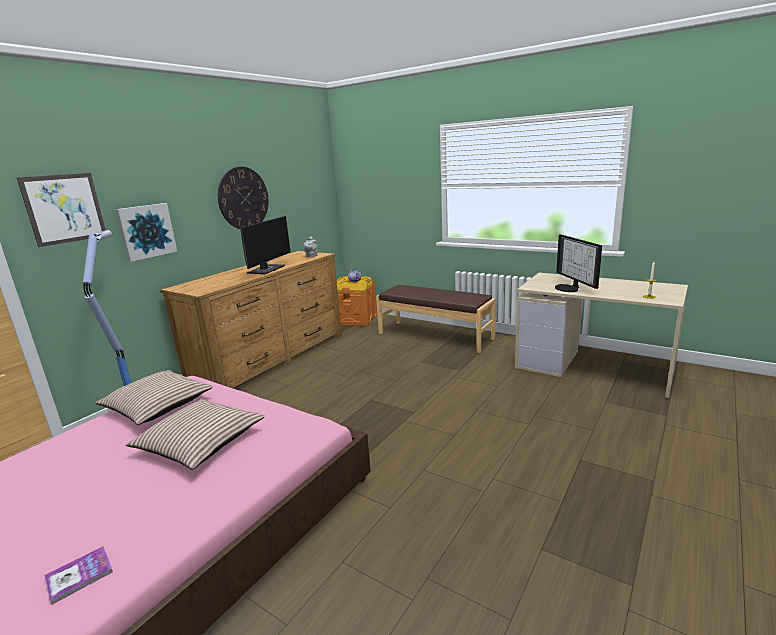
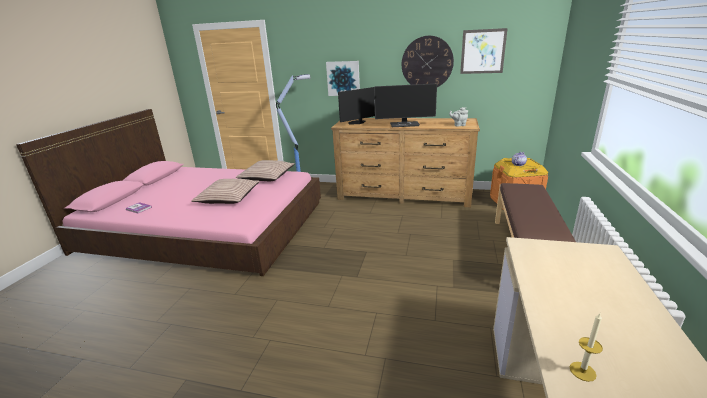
camera: 70 degrees right, 5 degrees up
(64, 208) = (300, 58): picture -> picture (483, 51)
(569, 288) = (550, 277): monitor -> monitor (357, 123)

